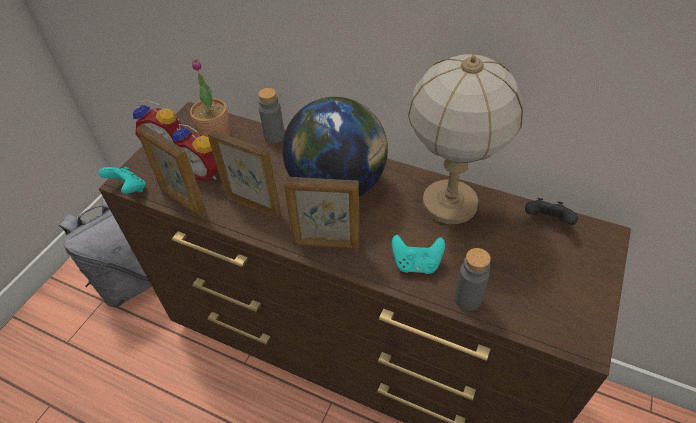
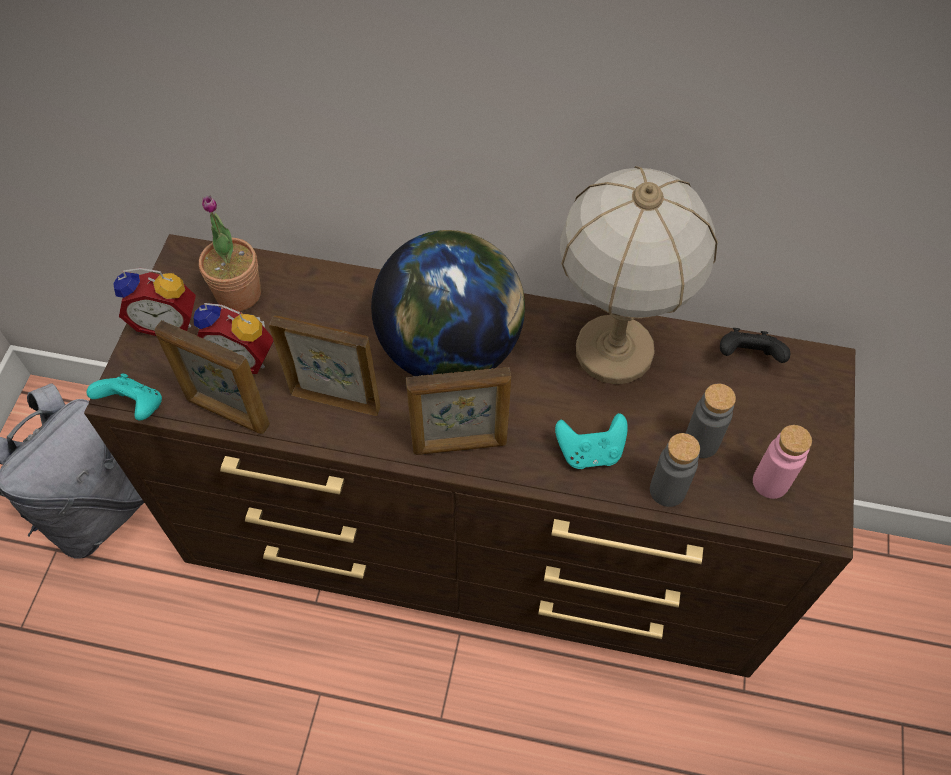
camera: 15 degrees left, 10 degrees up
(274, 136) = (330, 278): grey bottle -> grey bottle (701, 442)
(549, 307) = (770, 482): none -> pink bottle

